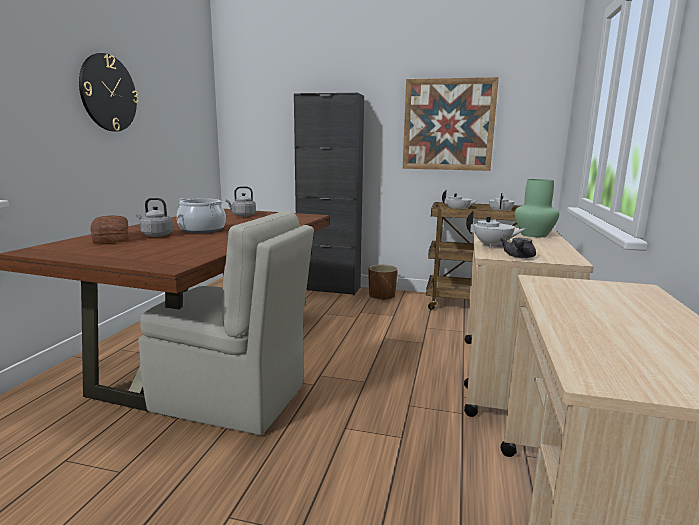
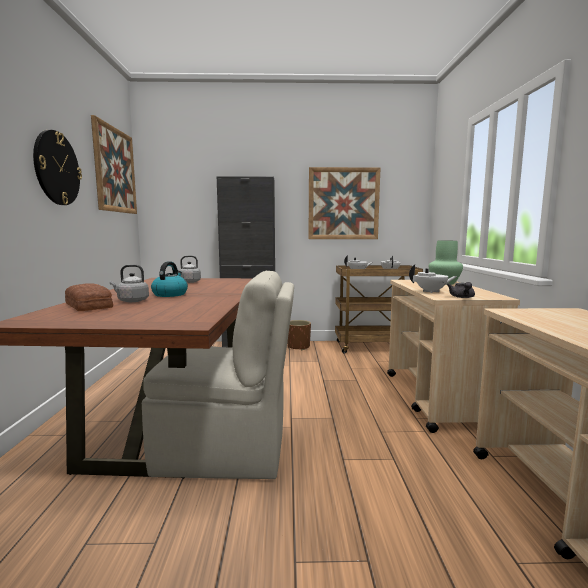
camera: 15 degrees left, 5 degrees down
(186, 89) = (115, 170): none -> picture
(202, 230) = (170, 294): cooking pot -> kettle

